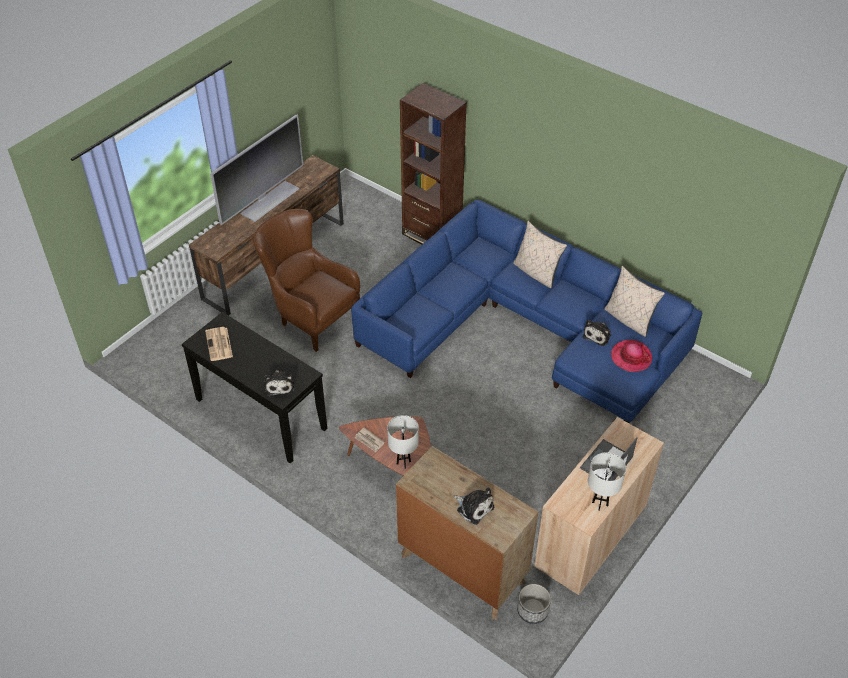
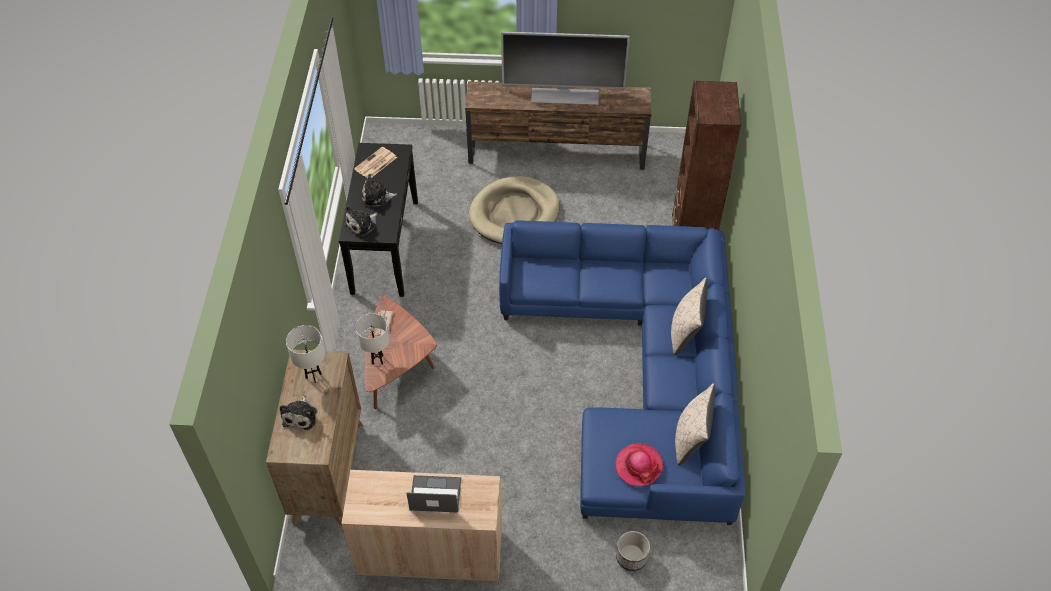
camera: 55 degrees right, 5 degrees up
(310, 316) = (514, 214): brown armchair -> beige dog bed
(532, 610) = (319, 547): planter -> planter (631, 557)
(598, 335) = (646, 424): plush toy -> plush toy (377, 197)
(600, 504) = (382, 512): white table lamp -> white table lamp (313, 376)

